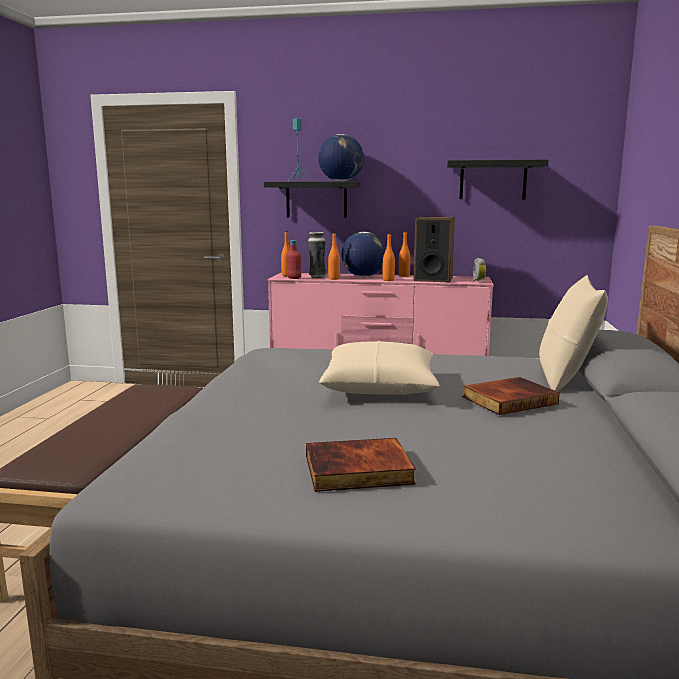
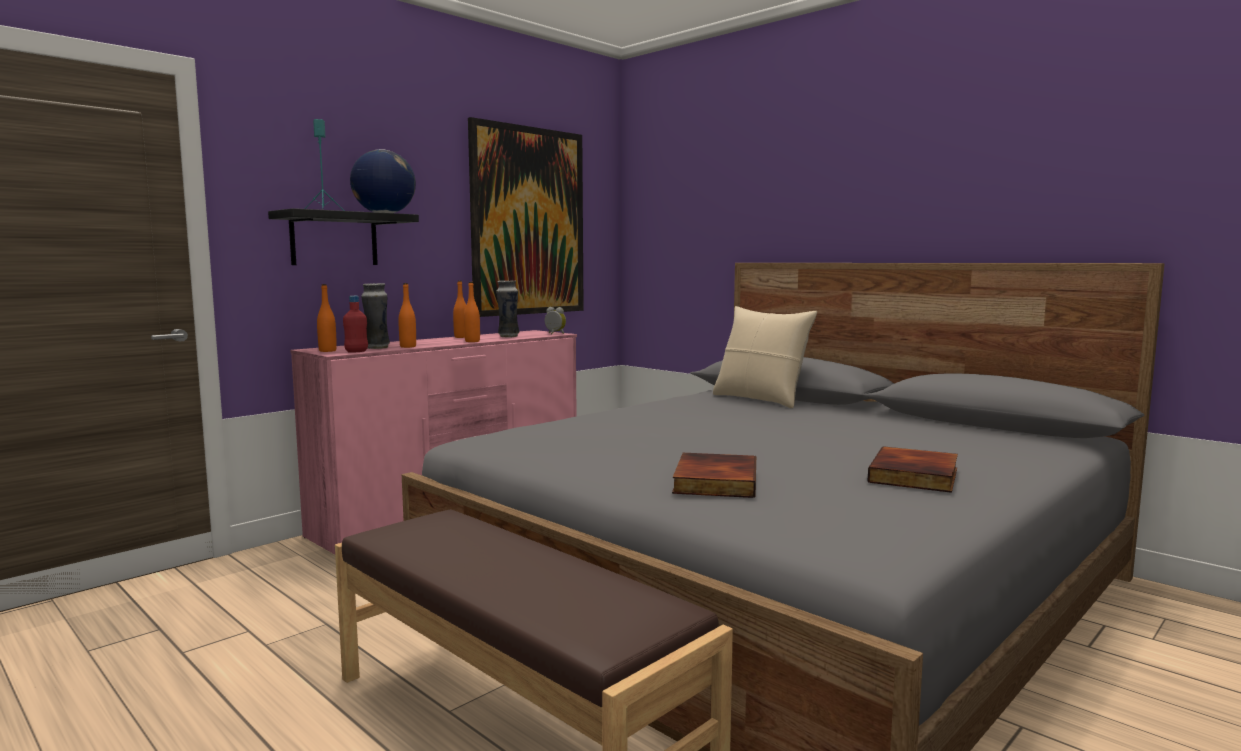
camera: 55 degrees left, 5 degrees down
(363, 276) = (422, 341): globe -> none
(380, 386) = (705, 433): beige pillow -> none
(433, 279) = (508, 336): speaker -> vase
(493, 180) = (528, 221): black shelf -> picture
(508, 399) = (797, 417): book -> book (713, 481)

